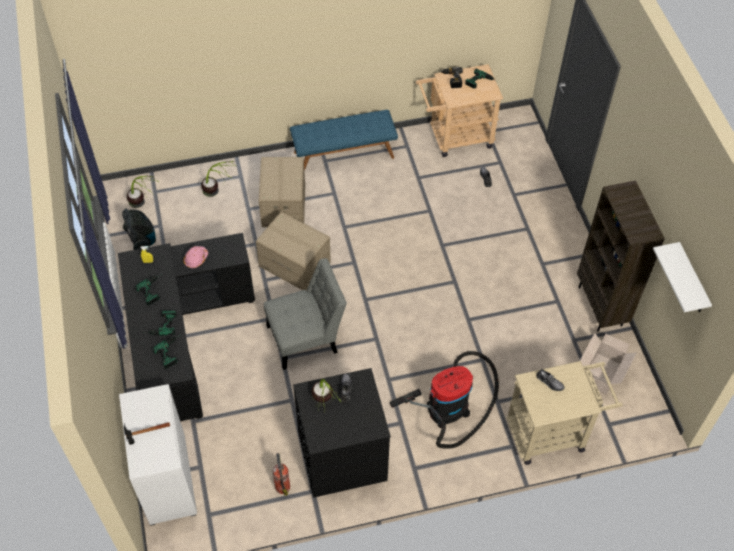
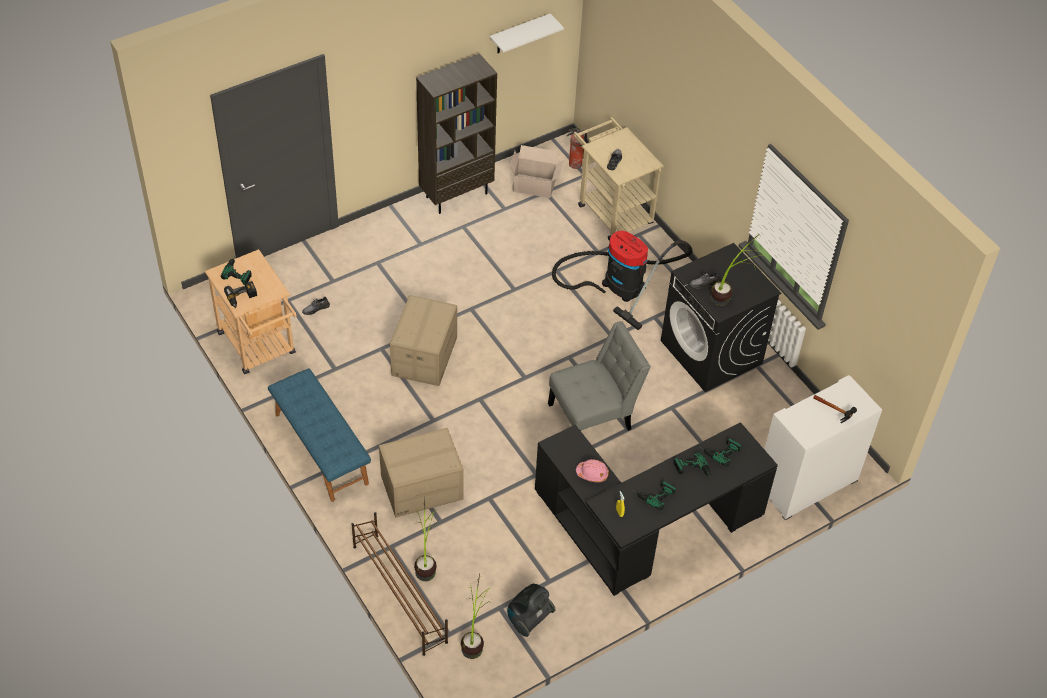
camera: 110 degrees left, 5 degrees down
(200, 172) = (399, 593): none -> brown shoe rack
(282, 486) = (763, 389): fire extinguisher -> fire extinguisher (574, 164)
(295, 264) = (503, 452): cardboard box -> cardboard box (424, 356)
(306, 338) = (594, 415): grey chair -> grey chair turned 105 degrees clockwise

